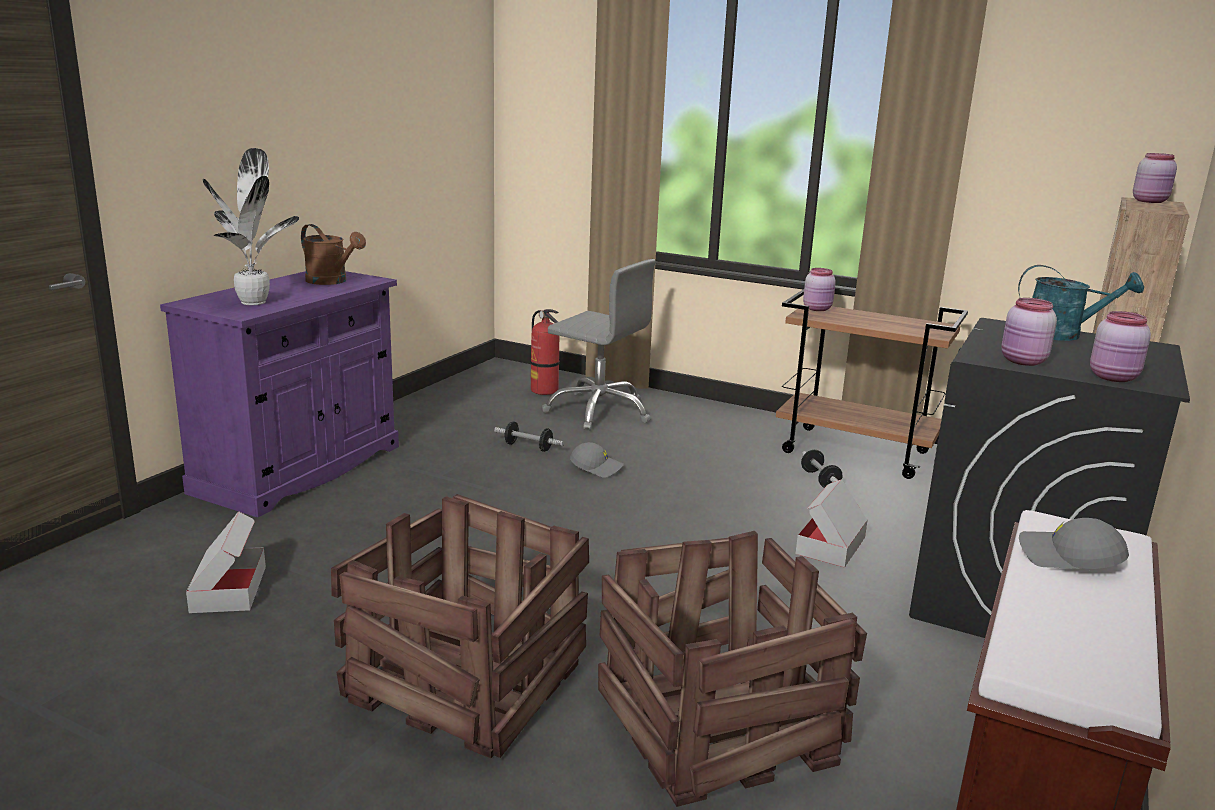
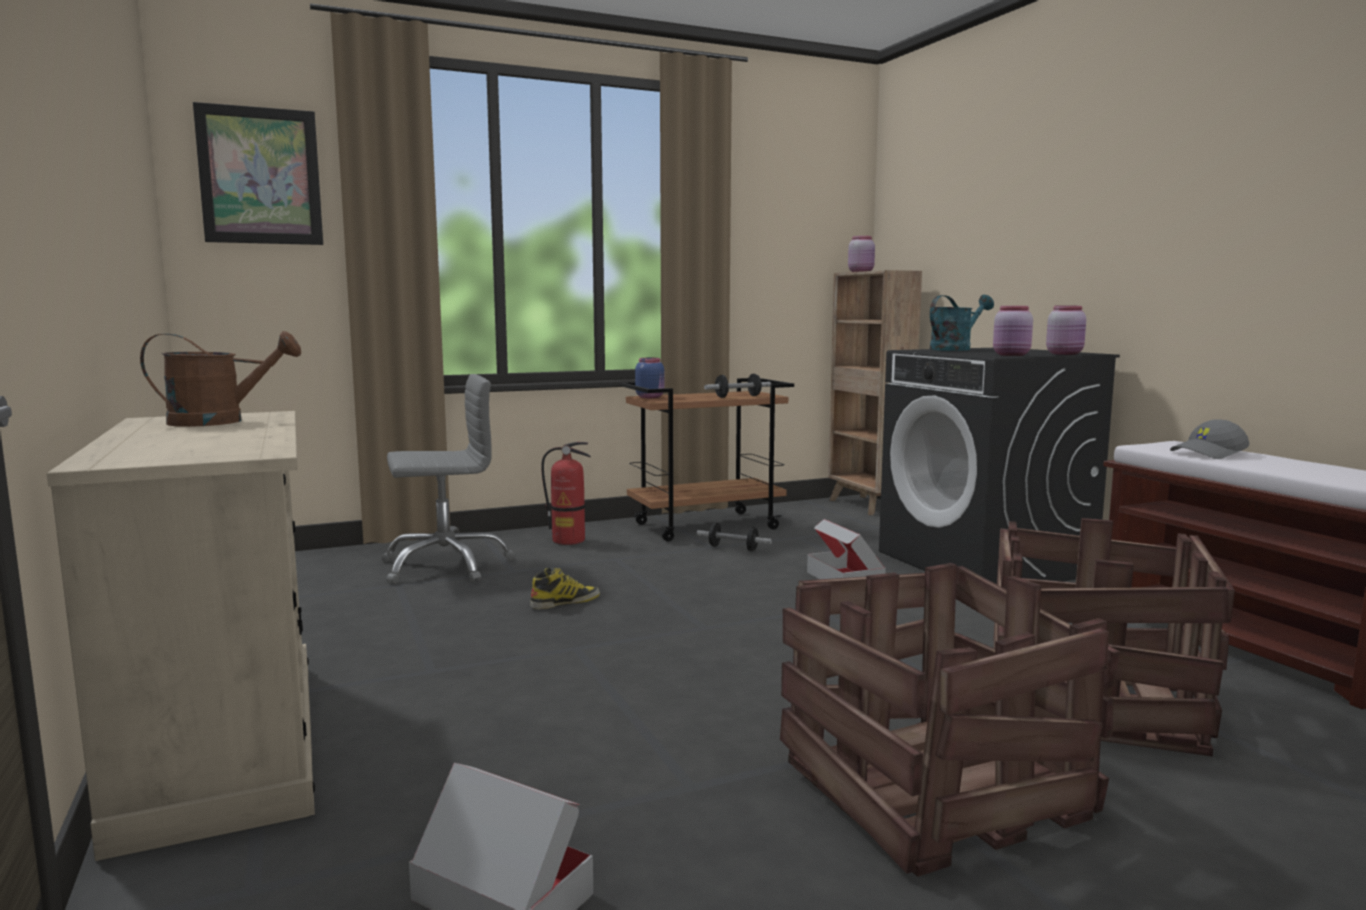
camera: 50 degrees left, 10 degrees down
(255, 302) = (211, 445): potted plant -> none
(299, 469) = (225, 744): purple cabinet -> beige cabinet
(528, 447) = (458, 613): dumbbell -> dumbbell (738, 397)
(544, 391) = (342, 569): fire extinguisher -> fire extinguisher (569, 541)
(552, 78) = (260, 176): none -> picture
(597, 467) = (565, 602): grey cap -> boot
(818, 309) = (650, 397): pink jar -> blue jar

